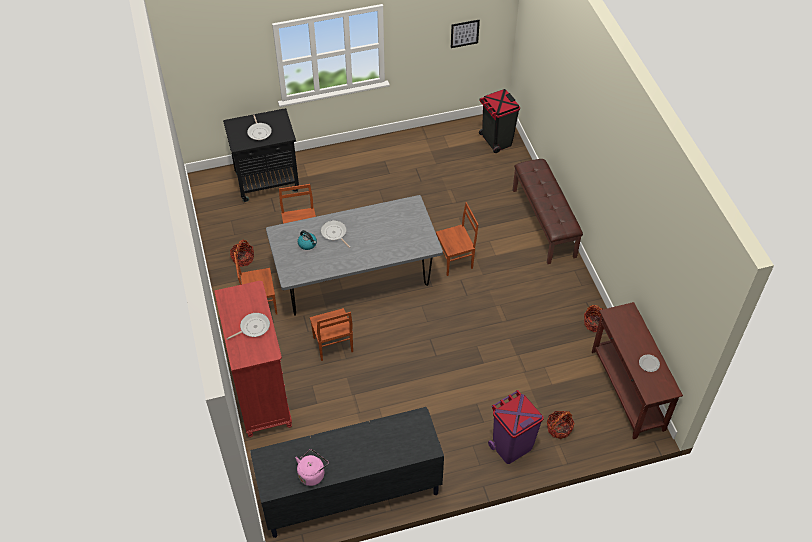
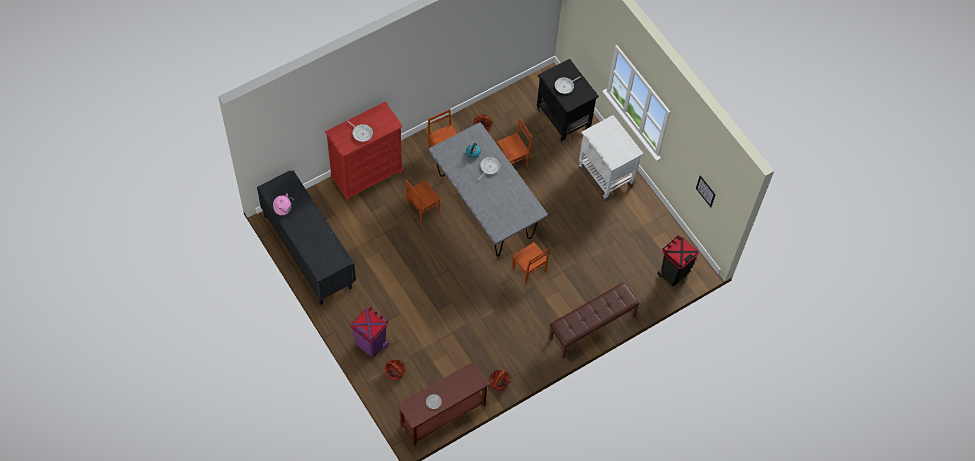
camera: 70 degrees right, 10 degrees up
(356, 164) = (606, 175): none -> white cart

